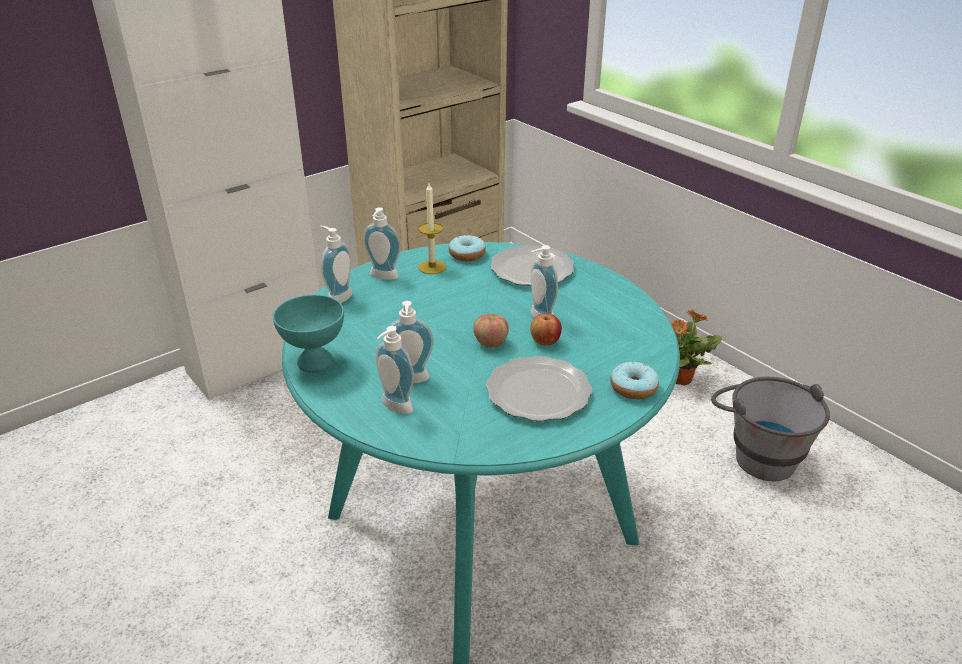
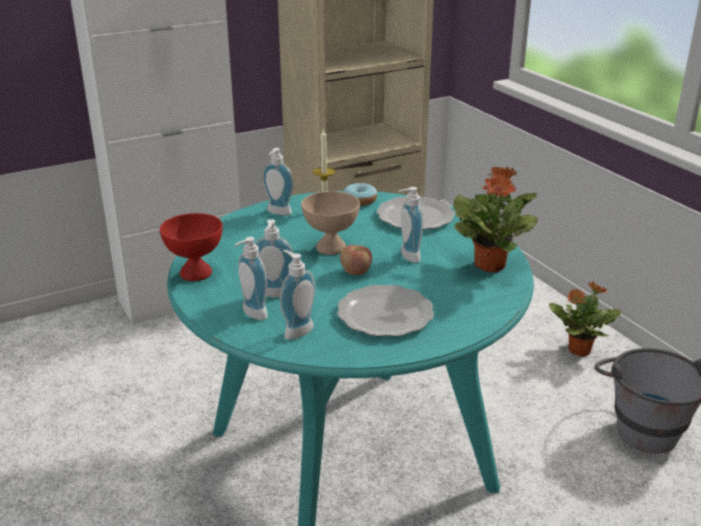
camera: 10 degrees right, 5 degrees down
(316, 362) = (197, 273): turquoise bowl -> red bowl
(337, 297) = (232, 225): soap dispenser -> soap dispenser (296, 330)
(455, 315) = (331, 247): none -> beige bowl
(545, 342) = (406, 275): apple -> none
(628, 320) = (490, 265): none -> potted plant
(633, 388) = (475, 319): donut -> none

